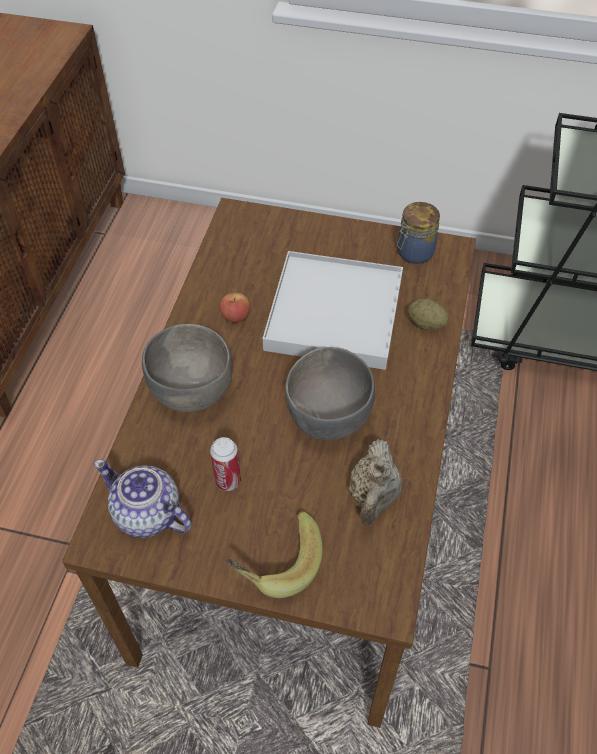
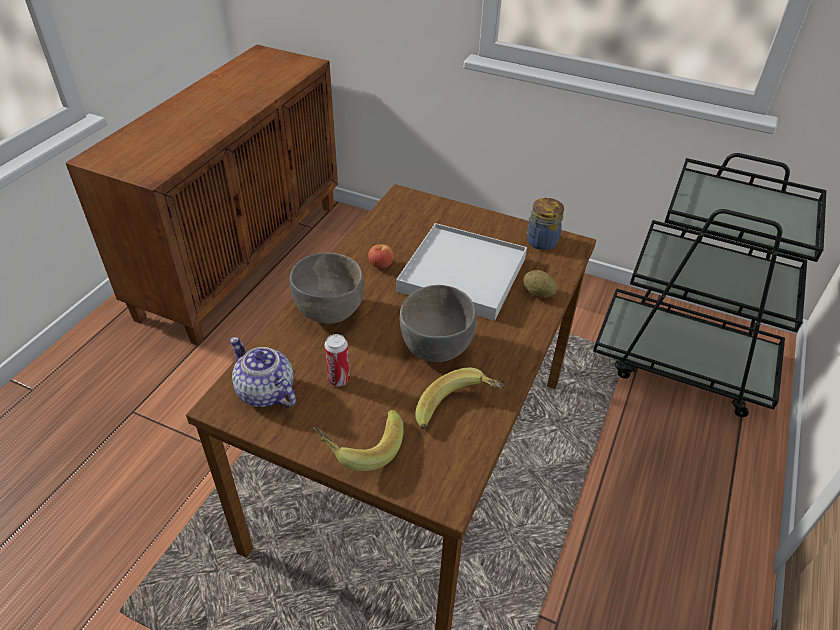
camera: 10 degrees right, 10 degrees down
(373, 497) = (458, 412): beige teapot -> banana

